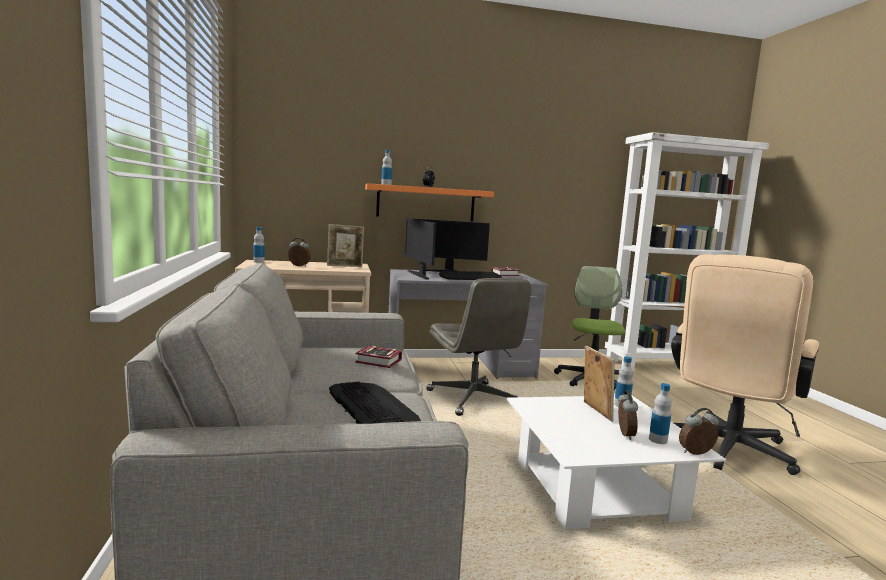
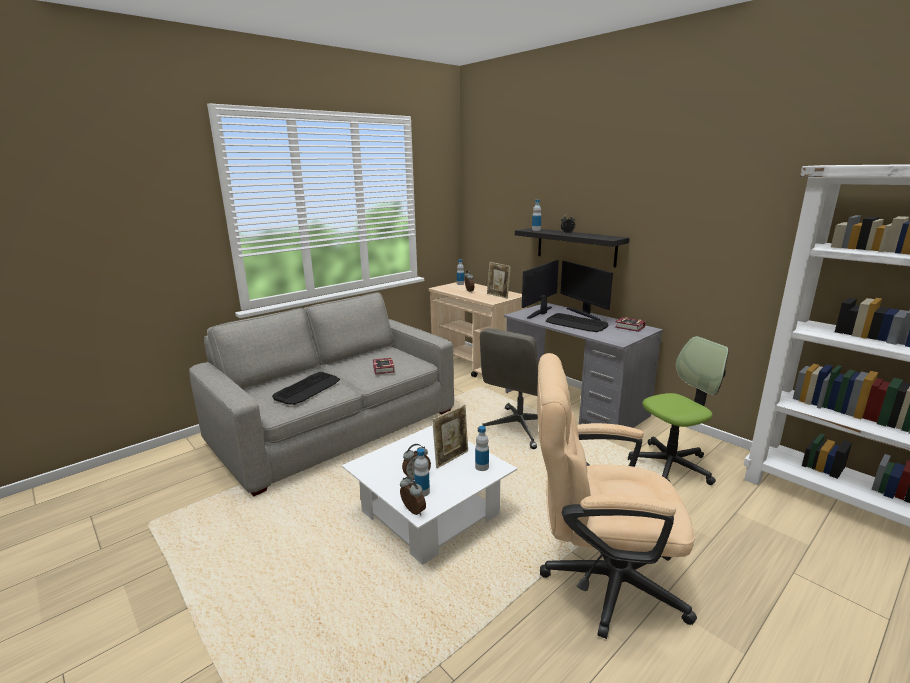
camera: 60 degrees right, 10 degrees up
(426, 203) = (575, 246): orange shelf -> black shelf

